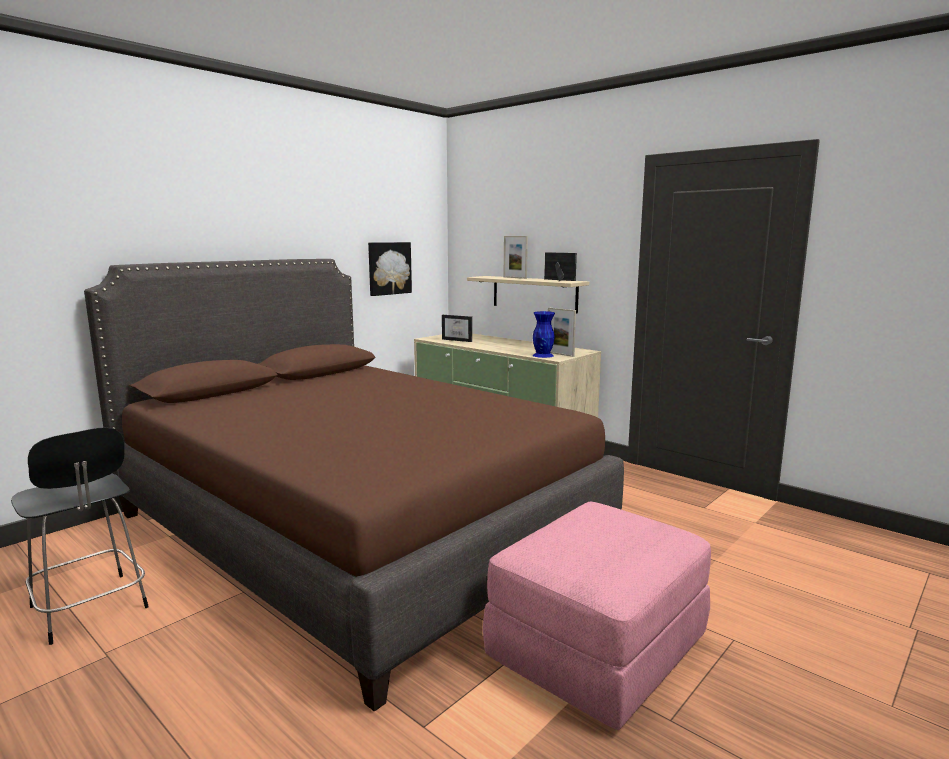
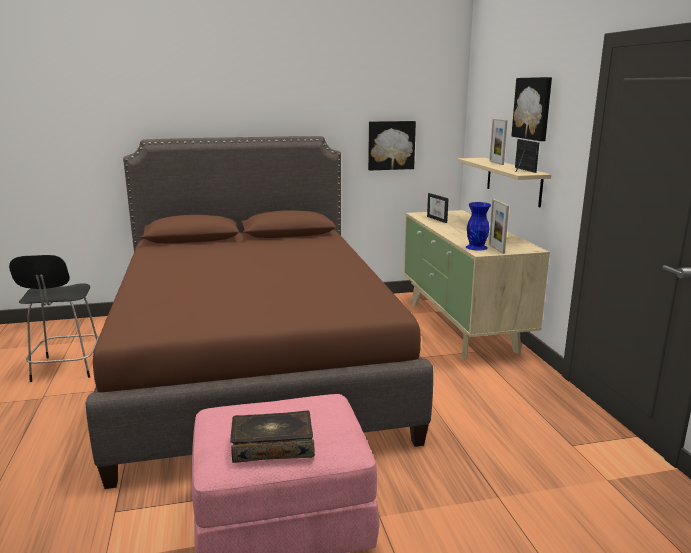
camera: 35 degrees right, 5 degrees up
(555, 223) = (533, 108): none -> picture
(630, 556) = (272, 446): none -> book

